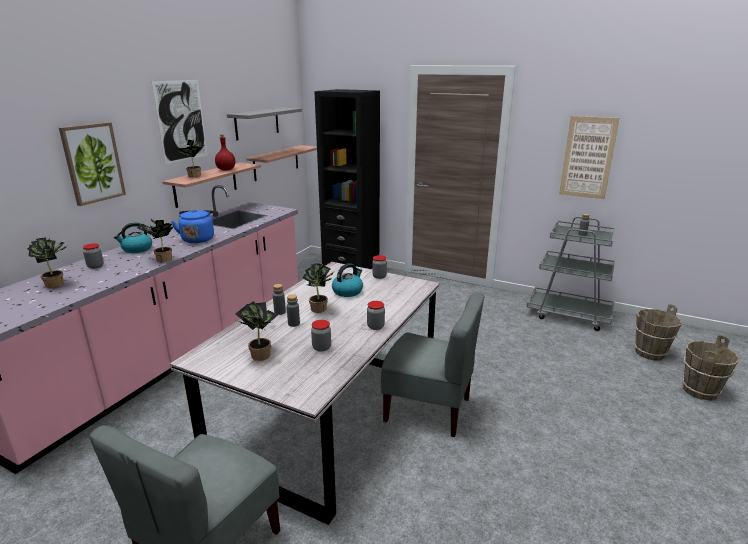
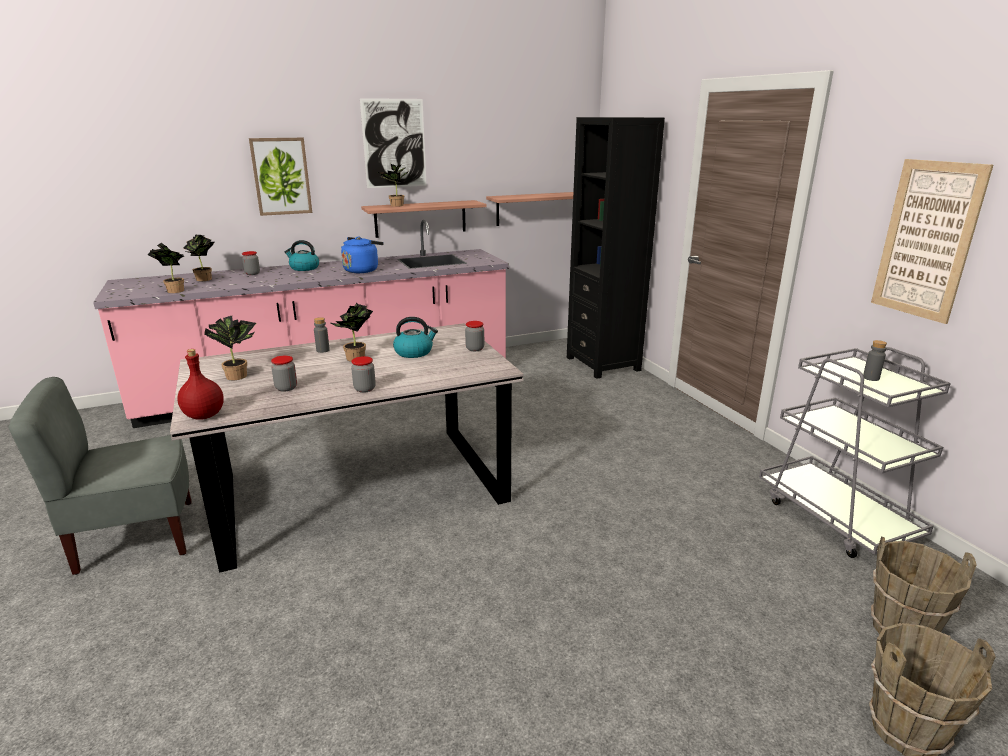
camera: 40 degrees right, 0 degrees up
(162, 259) = (300, 279): potted plant -> potted plant (173, 291)
(226, 170) = (439, 204): red bottle -> red bottle (205, 415)
(257, 123) = (509, 156): grey shelf -> none
(294, 324) = (311, 362): grey bottle -> none
(428, 409) = (453, 530): grey chair -> none

